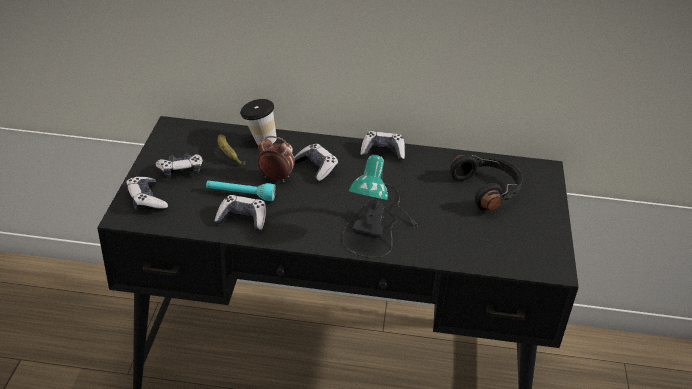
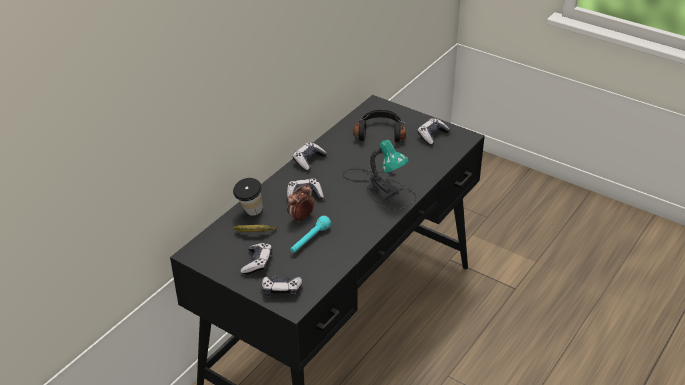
camera: 60 degrees left, 0 degrees up
(242, 219) = (338, 247): game controller -> game controller (432, 135)

